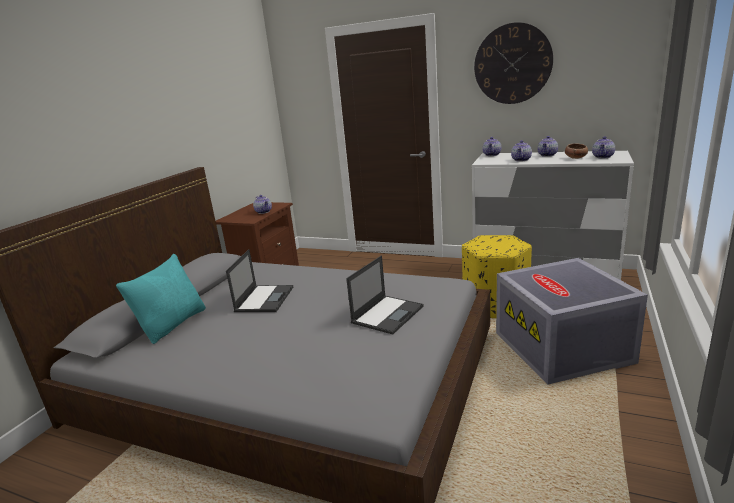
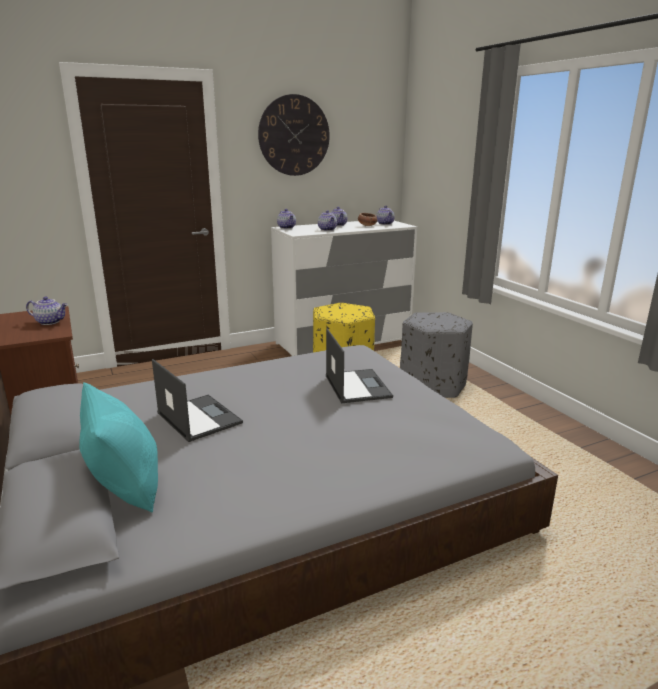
camera: 50 degrees left, 0 degrees up
(564, 348) = (433, 386): grey storage box -> grey ottoman

